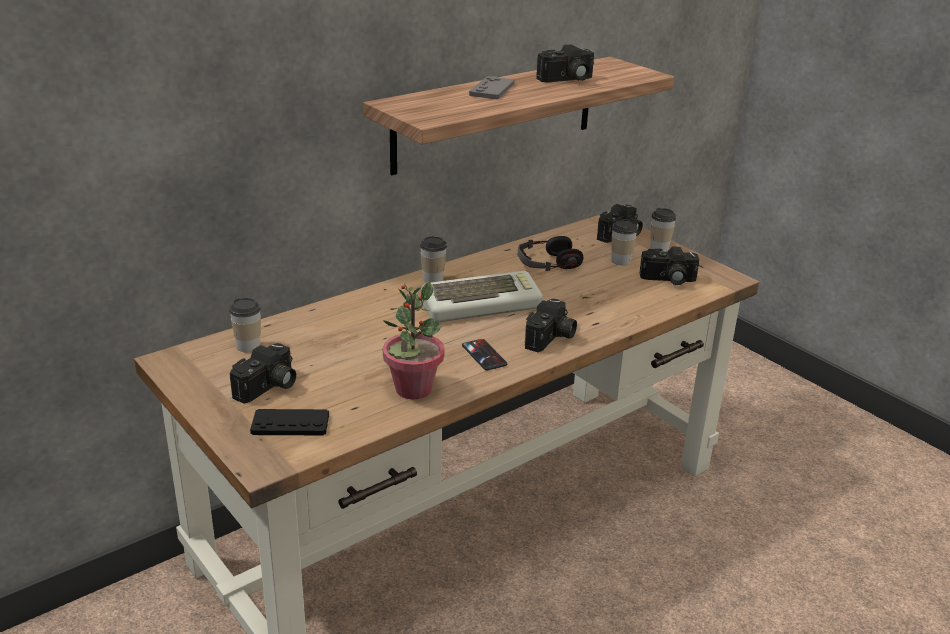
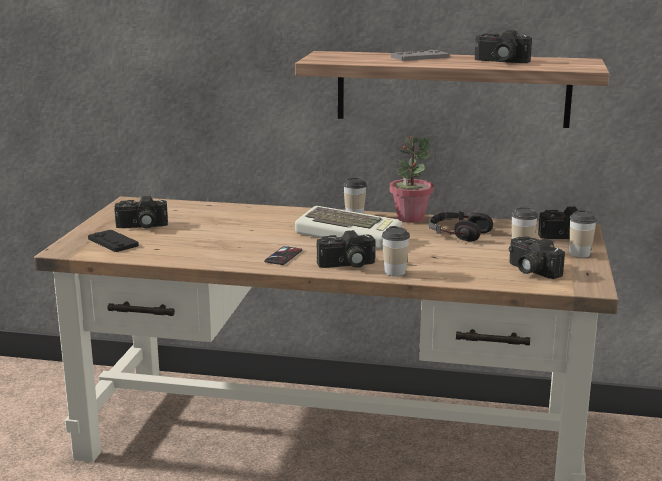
camera: 50 degrees right, 10 degrees down
(248, 346) = (177, 209): cup -> cup (394, 272)
(413, 389) = (204, 253): potted plant -> potted plant (410, 218)

